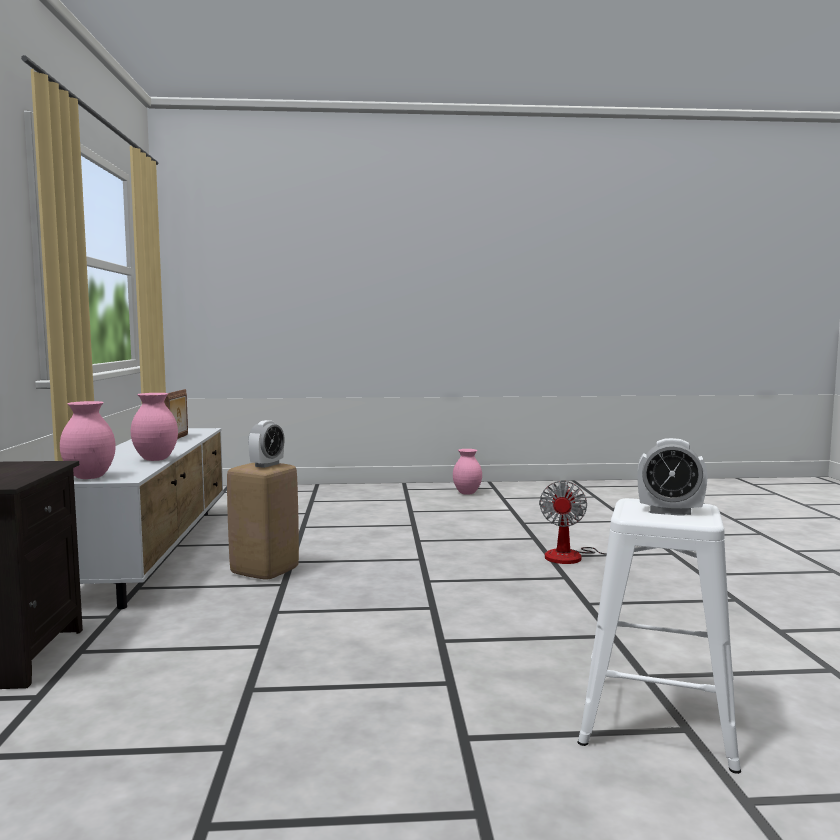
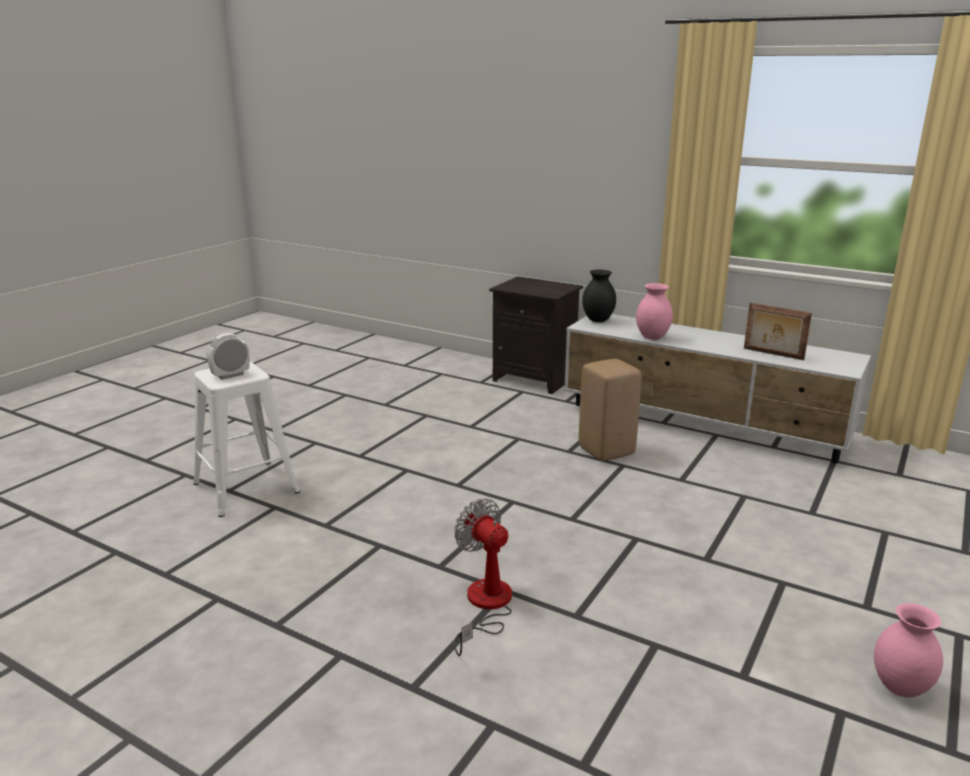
camera: 125 degrees right, 15 degrees up
(88, 477) = (598, 320): pink vase -> black vase
(267, 465) = (606, 365): alarm clock -> none

